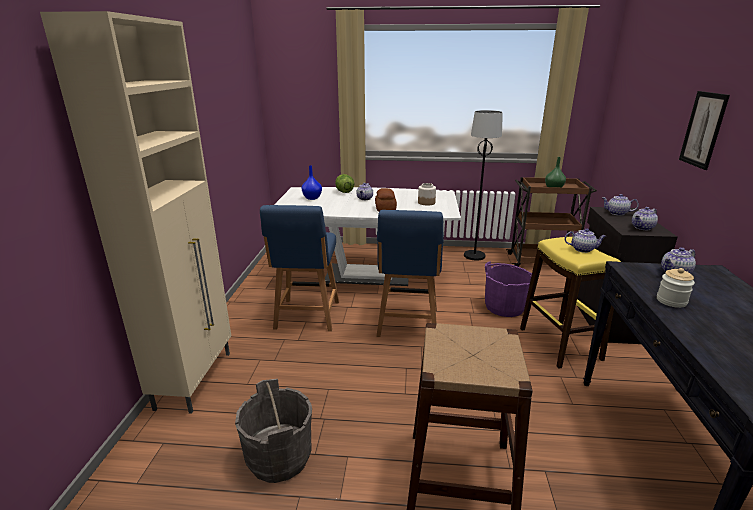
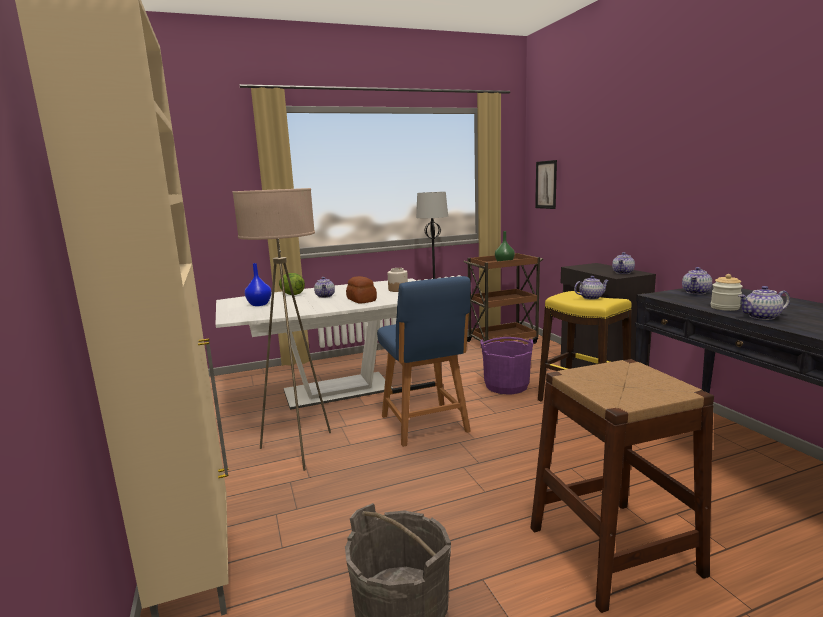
camera: 25 degrees left, 10 degrees down
(307, 316) = (299, 449): blue chair -> beige floor lamp
(617, 213) = (588, 267): teapot -> teapot (761, 317)
(703, 129) = (654, 176): picture -> picture (546, 184)

